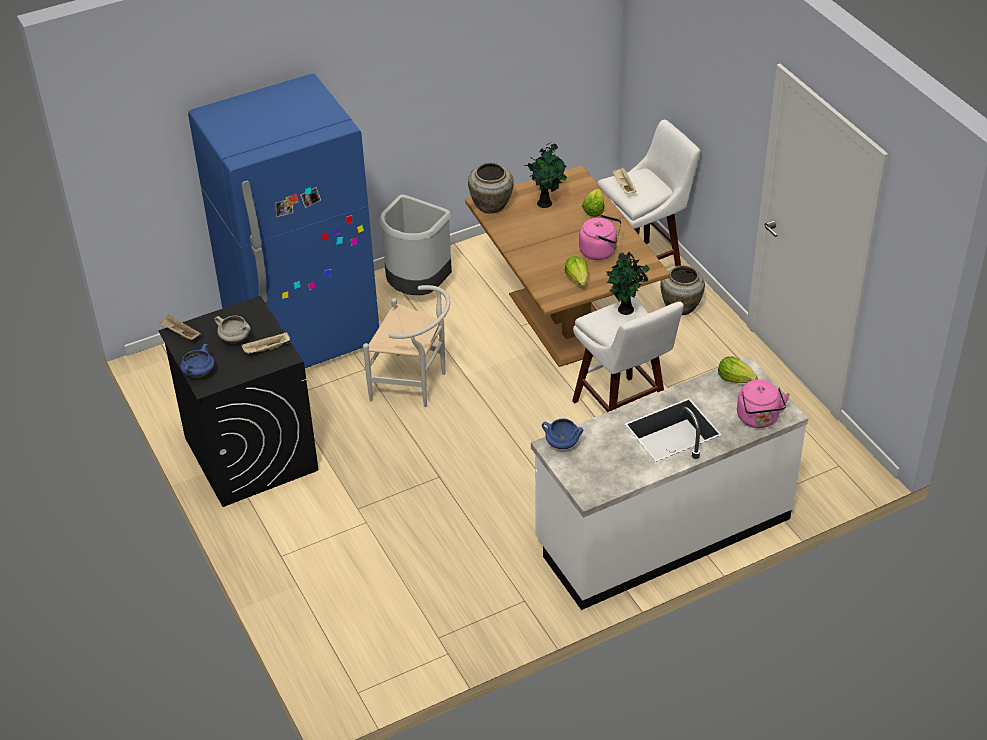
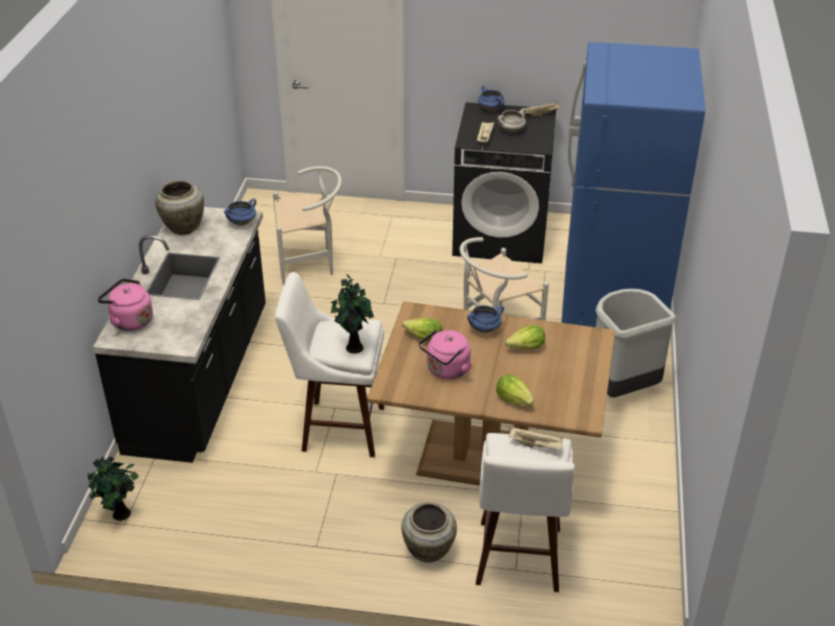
camera: 125 degrees right, 5 degrees down
(425, 568) = (310, 263): none -> white chair
(491, 206) = (585, 338): beige vase -> beige vase (183, 227)
(533, 255) = (484, 329): none -> blue cooking pot
(546, 203) = (557, 374): potted plant -> potted plant (120, 515)
(662, 531) = (201, 380): white counter -> black counter
(736, 378) = (183, 334): lettuce -> lettuce (526, 348)

